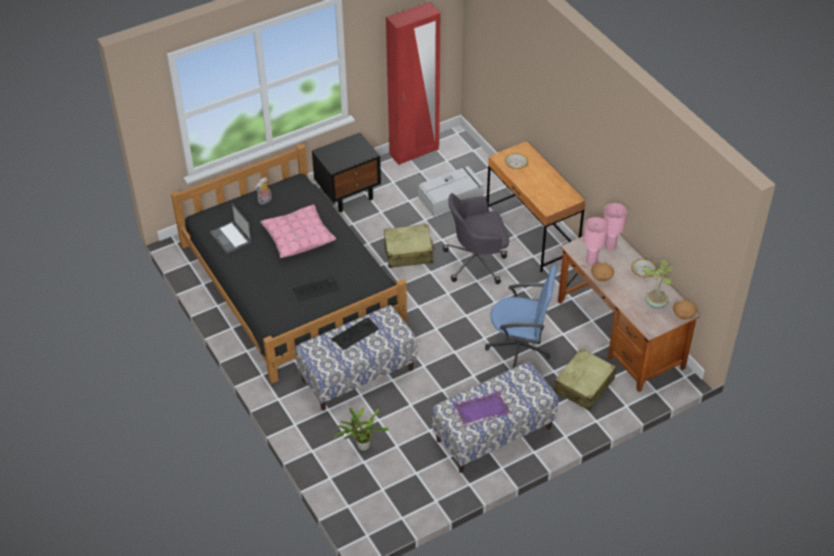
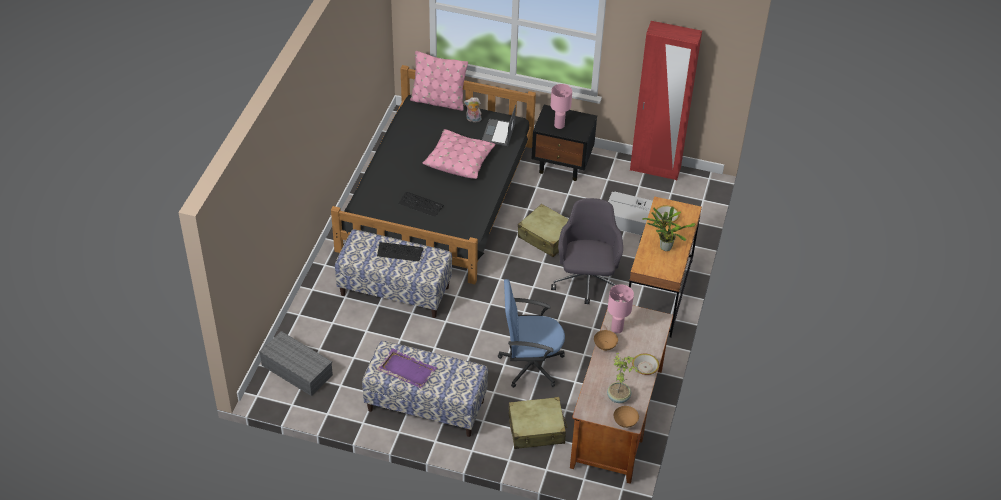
camera: 45 degrees right, 0 degrees up
(217, 206) = (438, 101): none -> pink pillow
(231, 237) = (416, 128): laptop -> laptop (498, 133)
(361, 446) = (332, 338): potted plant -> potted plant (664, 246)
(368, 491) = (295, 370): none -> grey storage box
(477, 262) = (587, 281): grey office chair -> grey office chair turned 60 degrees clockwise
(519, 347) = (530, 364): blue office chair -> blue office chair turned 120 degrees clockwise
(610, 246) = (648, 330): pink table lamp -> pink table lamp (559, 125)

